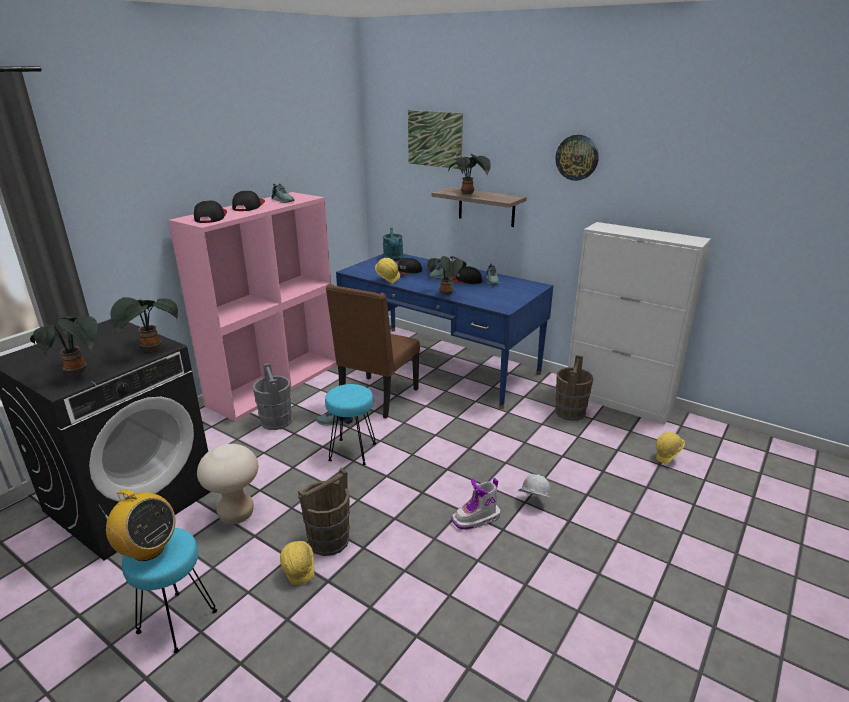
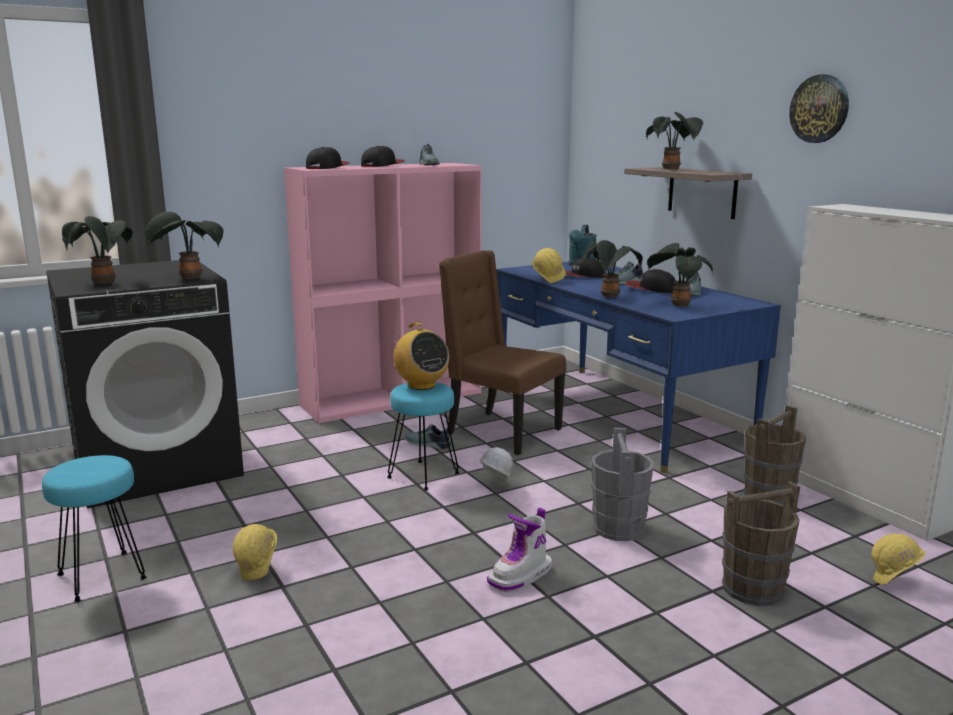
camera: 25 degrees right, 10 degrees down
(148, 550) = (77, 466): radio -> radio (421, 385)
(236, 514) = (243, 502): beige stool -> none
(276, 421) = (362, 431): grey bucket -> grey bucket (619, 528)
(329, 540) = (319, 550): brown bucket -> brown bucket (753, 588)
(377, 398) = (501, 432): brown chair -> brown chair turned 75 degrees clockwise
(434, 139) = (646, 103): picture -> none
(476, 519) = (521, 576): boot -> boot turned 45 degrees counterclockwise
(496, 296) = (678, 305): none -> potted plant
(532, 502) = (618, 579): white hard hat -> white hard hat (494, 484)

